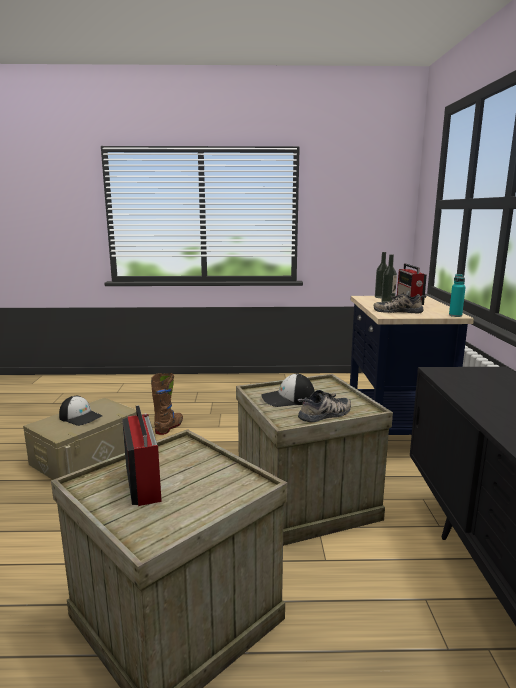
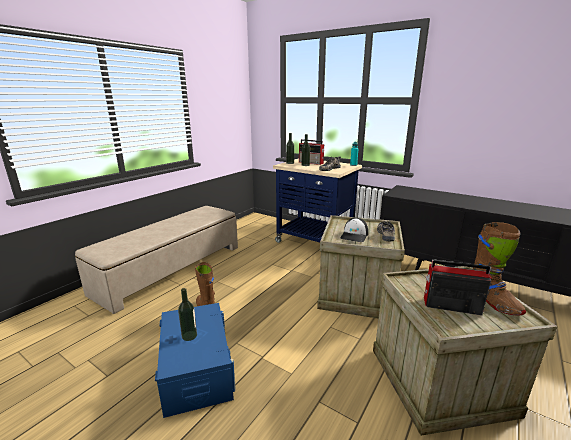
camera: 55 degrees left, 5 degrees up
(80, 417) = (189, 336): cap -> bottle
(87, 456) = (196, 369): beige storage box -> blue storage box
(181, 511) = (492, 302): none -> brown boot
(216, 388) = (172, 268): none -> beige bench

